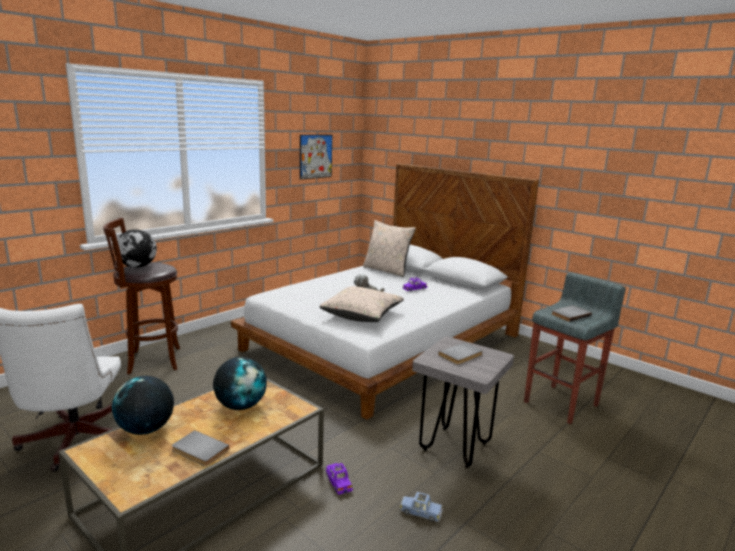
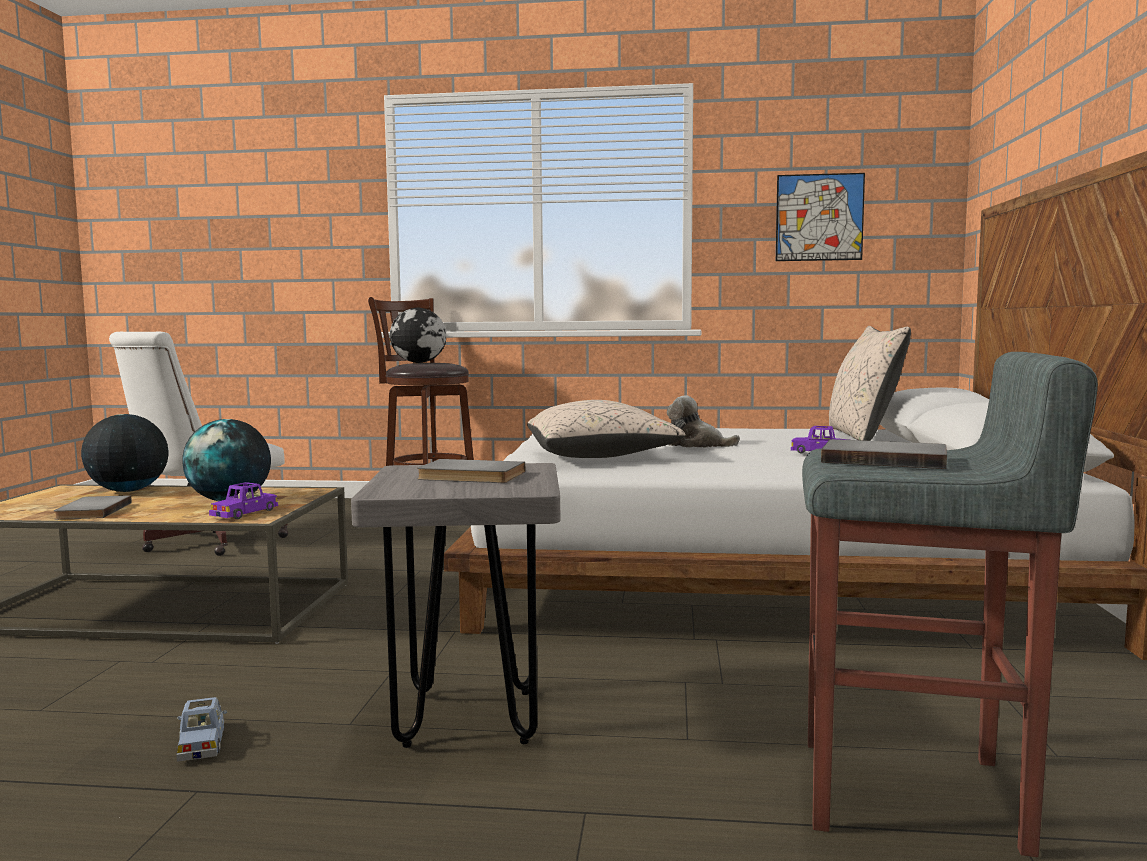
camera: 55 degrees right, 10 degrees down
(338, 482) = (243, 664): purple toy car -> purple toy car (245, 513)

